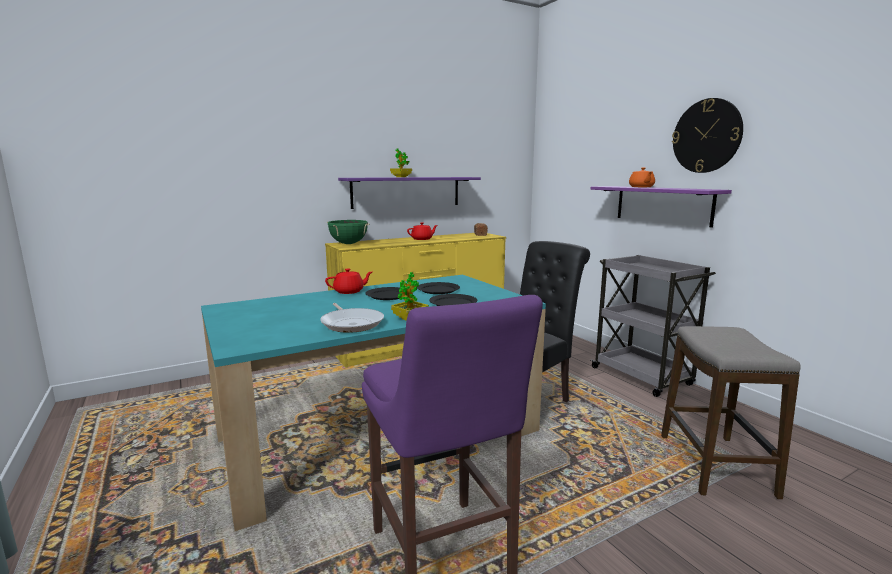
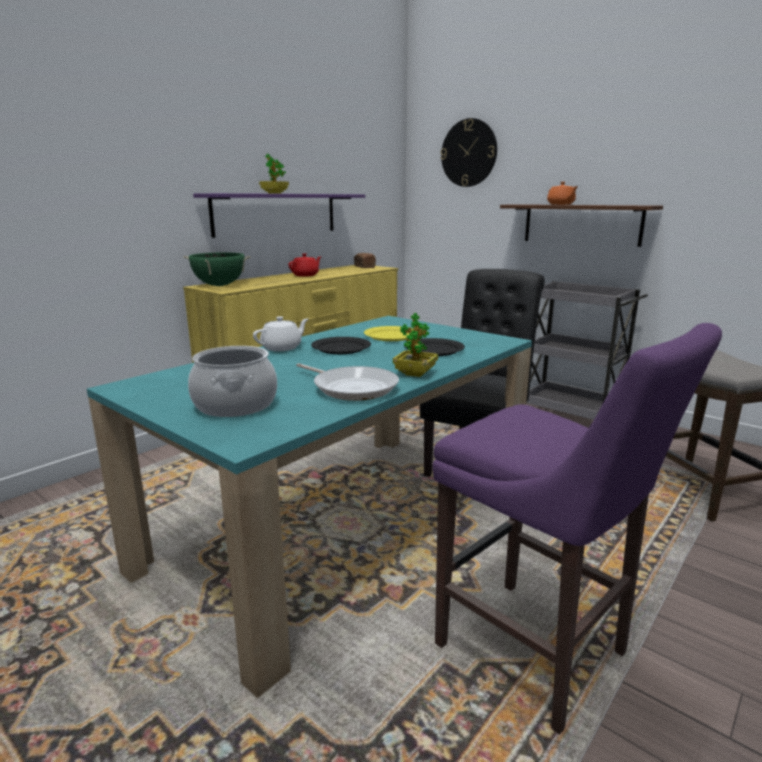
camera: 20 degrees left, 5 degrees up
(264, 325) = (234, 405): none -> cooking pot
(349, 291) = (282, 348): red teapot -> white teapot
(438, 290) = (391, 336): black plate -> yellow plate
(662, 205) = (581, 224): purple shelf -> brown shelf
(706, 136) = (634, 146): wall clock -> wall clock (469, 153)

